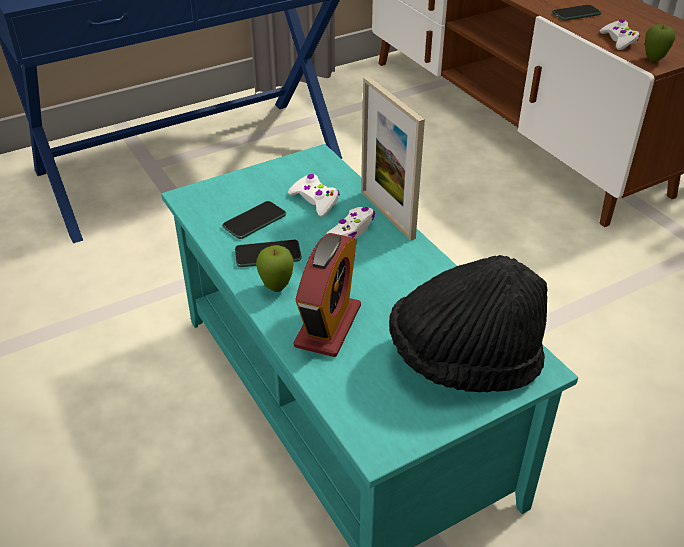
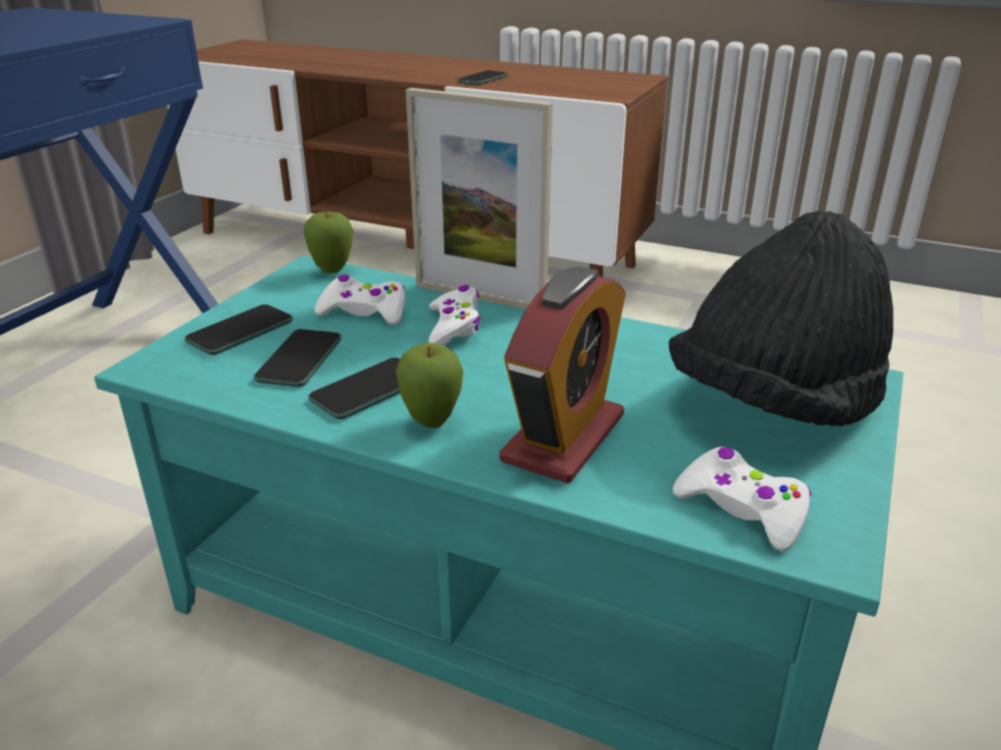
camera: 35 degrees left, 10 degrees down
(244, 190) = (240, 331): none -> phone
(328, 326) = (563, 438): alarm clock -> alarm clock turned 45 degrees clockwise
(619, 40) = (554, 88): white game controller -> white game controller (742, 508)
(653, 60) = (608, 94): apple -> apple (332, 271)

